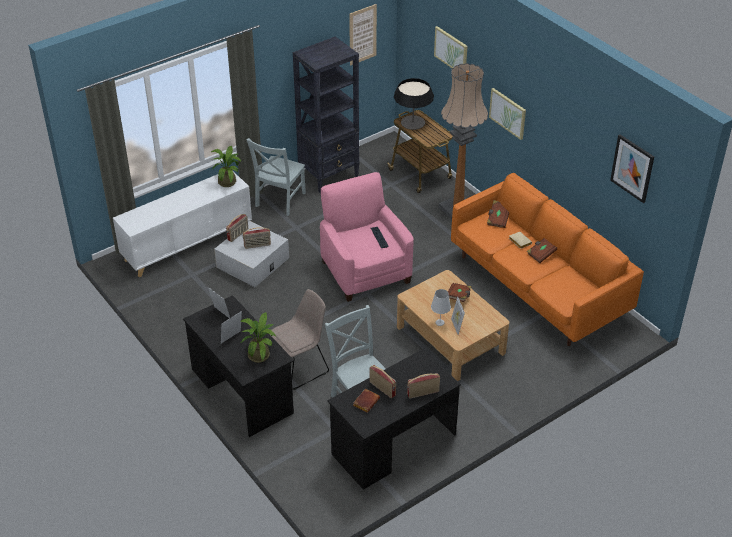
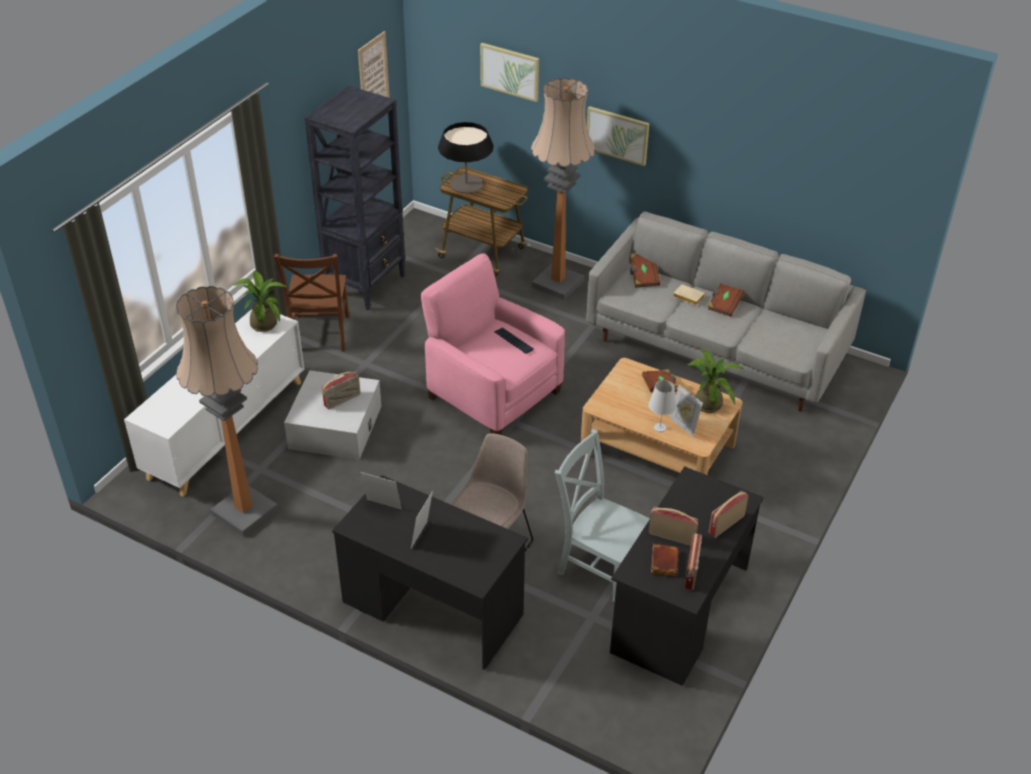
camera: 25 degrees left, 0 degrees up
(168, 297) = (244, 512): none -> floor lamp
(238, 235) = (306, 393): radio -> radio (692, 572)
(260, 354) = (476, 544): potted plant -> potted plant (708, 402)
(279, 201) = (320, 335): grey chair -> brown chair
(538, 287) = (716, 351): orange sofa -> grey sofa
(632, 168) = (839, 158): picture -> none

